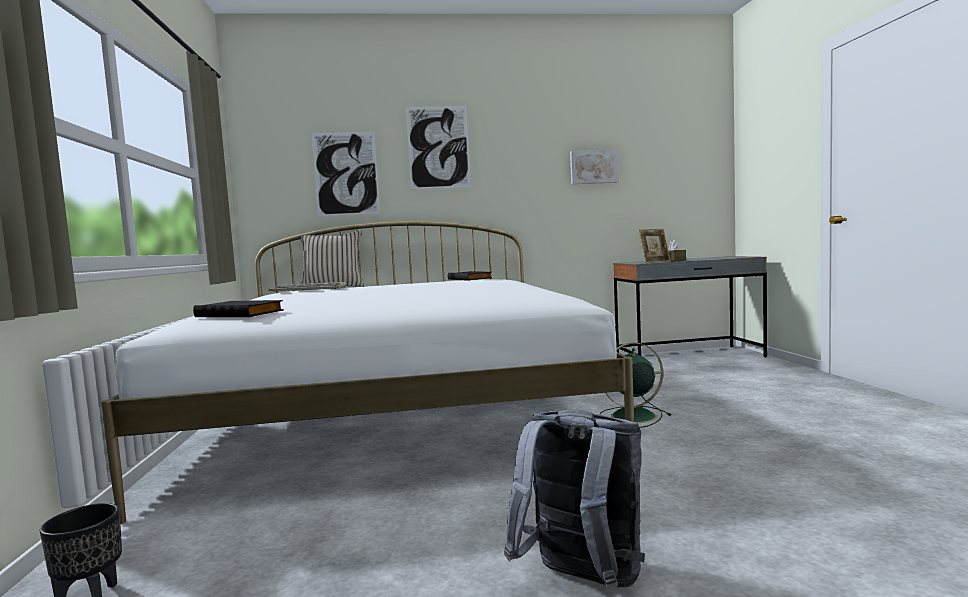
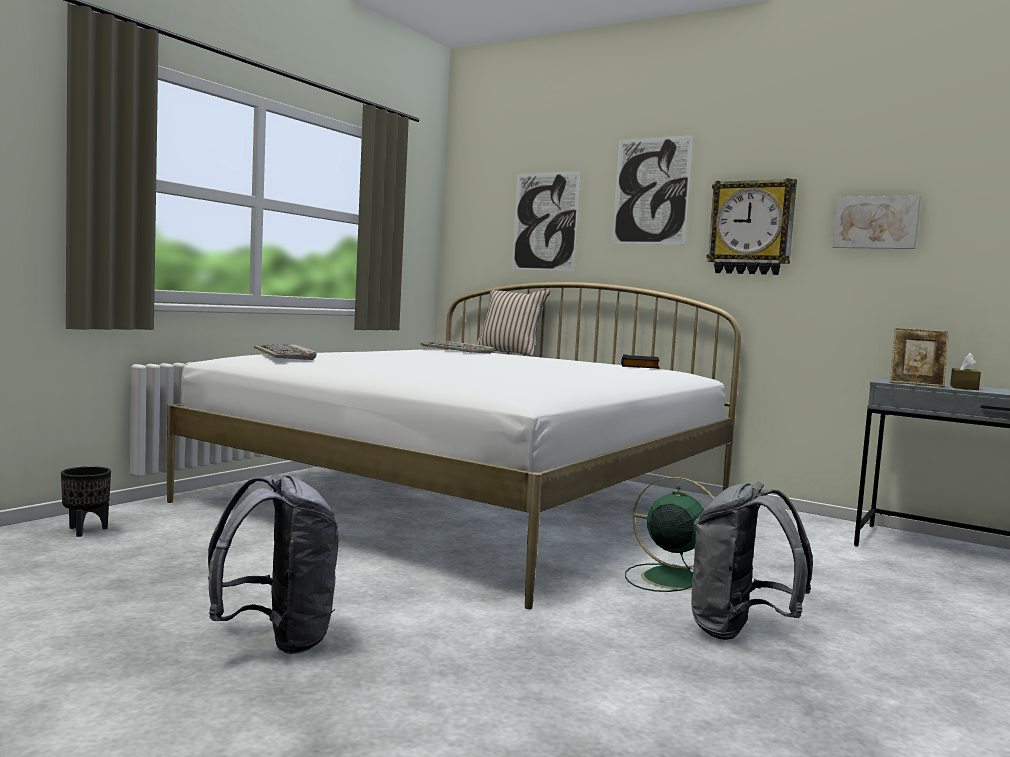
camera: 40 degrees right, 0 degrees up
(241, 313) = (284, 355): black book -> keyboard
(517, 173) = (751, 228): none -> wall clock
(733, 430) = (740, 632): none -> grey backpack

